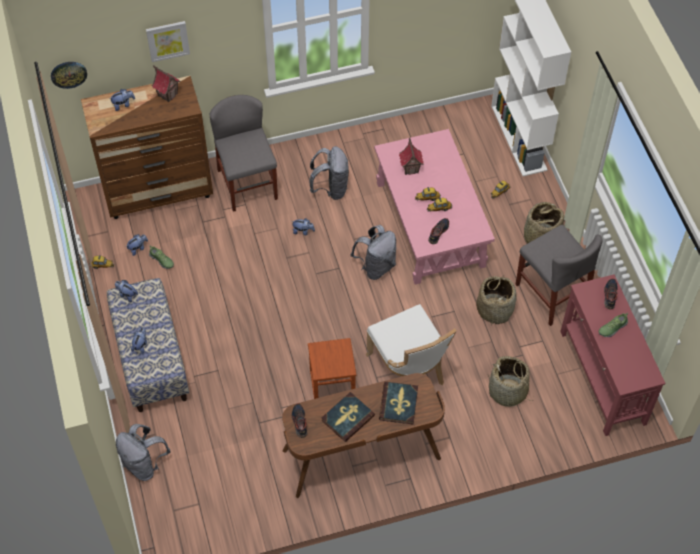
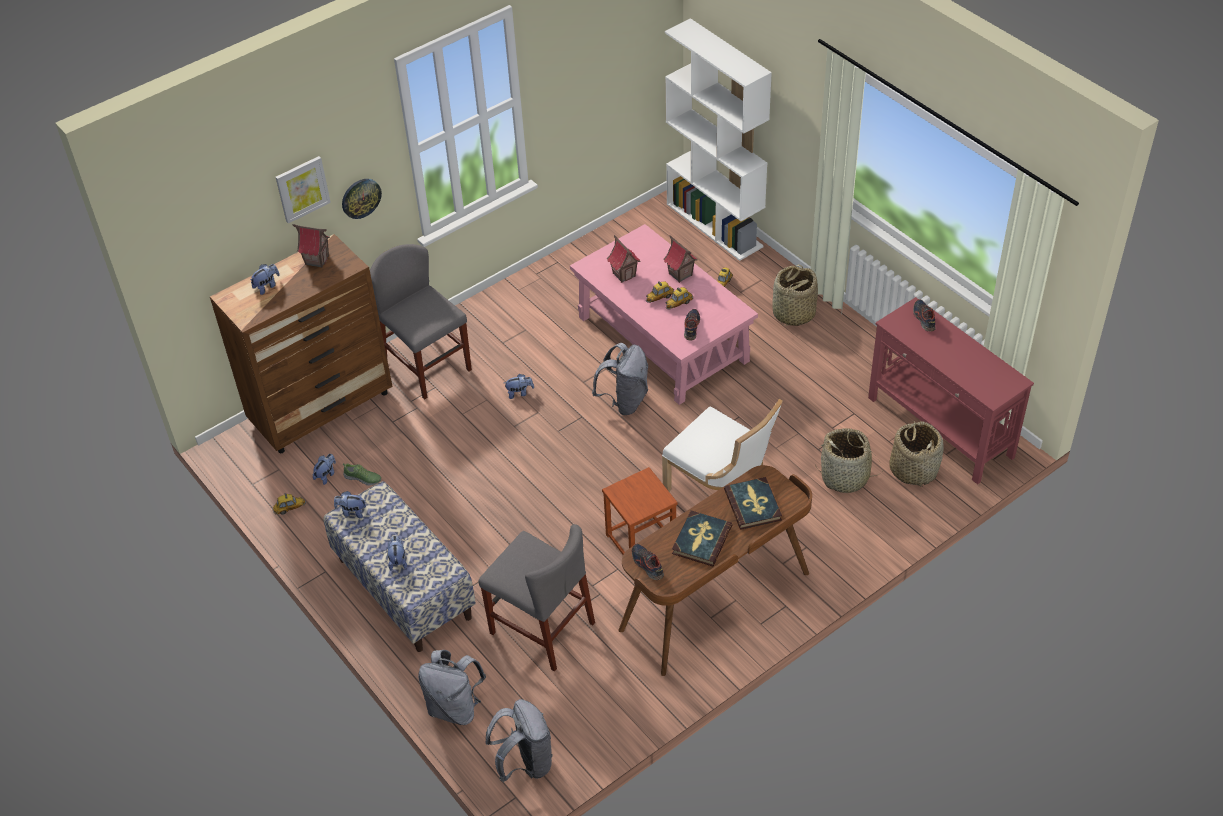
camera: 20 degrees left, 10 degrees down
(68, 74) = (190, 263): wall clock -> wall clock (361, 198)
(331, 188) = (529, 339): grey backpack -> grey backpack (525, 762)
(452, 183) = (680, 275): none -> toy house
(495, 309) = (783, 399): basket -> basket (913, 469)
(552, 293) = (837, 363): grey chair -> grey chair (542, 628)
(612, 328) = (945, 348): shoe -> none

